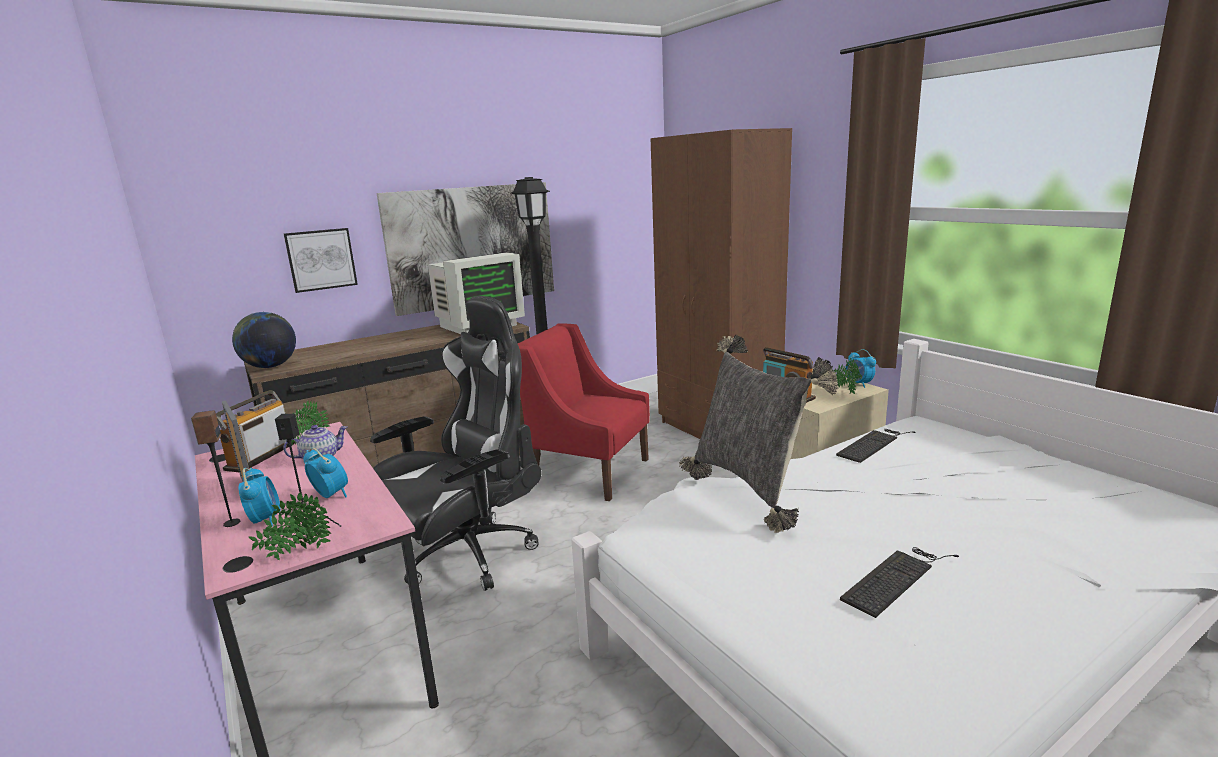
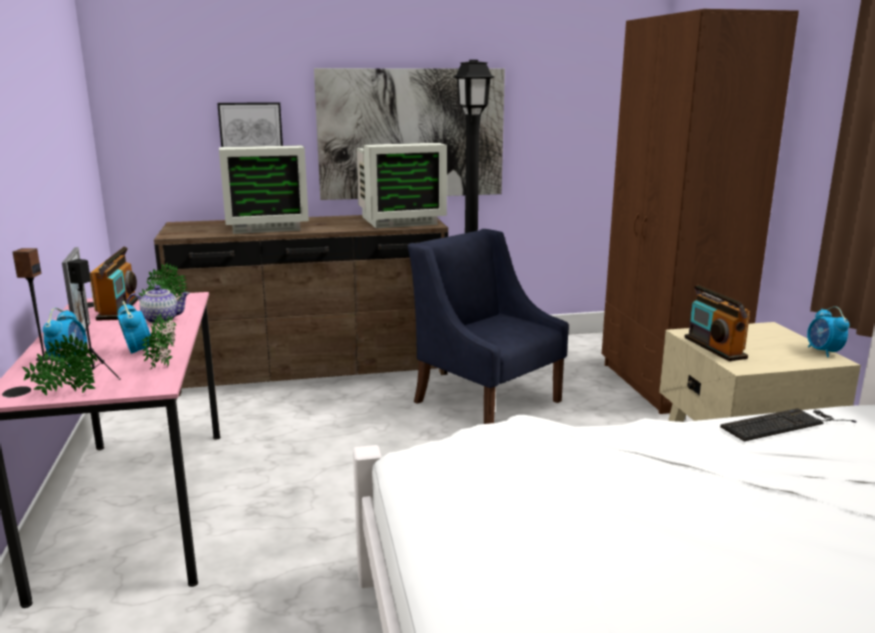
camera: 20 degrees right, 0 degrees up
(261, 456) = (118, 309): radio -> radio turned 135 degrees clockwise
(270, 366) = (179, 232): globe -> none
(355, 348) = (265, 225): none -> monitor
(463, 559) = (305, 458): black office chair -> none
(588, 471) = (486, 400): red armchair -> blue armchair
(752, 497) = (573, 450): pillow -> none
(844, 391) = (796, 357): potted plant -> potted plant (166, 364)
(896, 578) = (665, 576): keyboard -> none

